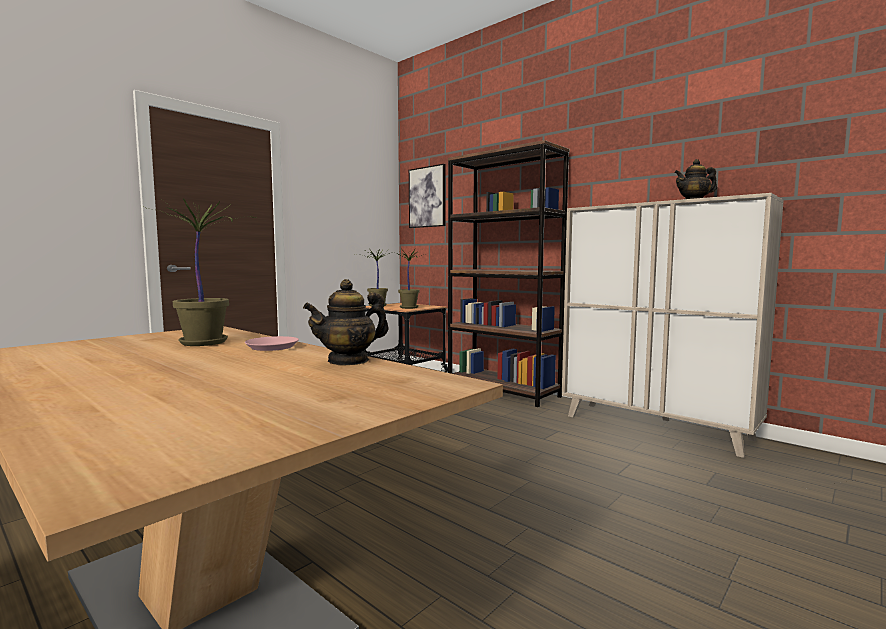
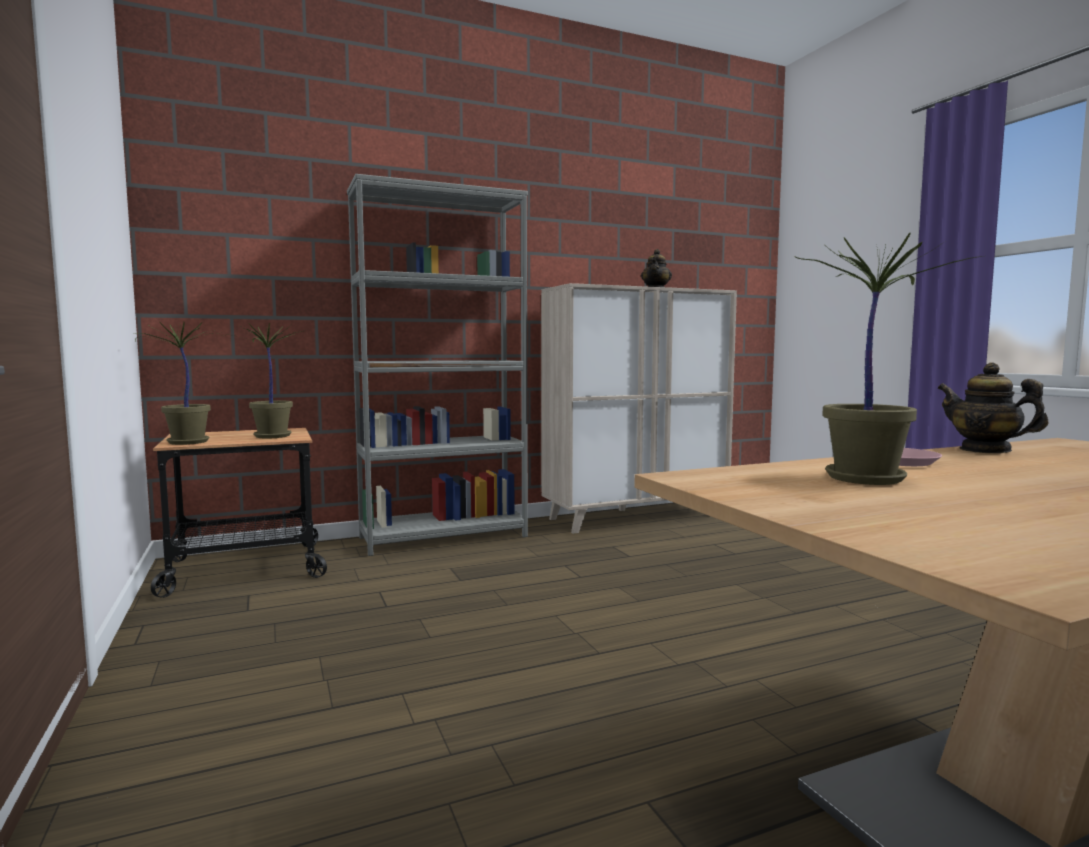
camera: 65 degrees left, 0 degrees up
(348, 361) = (985, 450): teapot -> teapot turned 150 degrees clockwise
(427, 197) = (225, 227): picture -> none
(503, 391) = (444, 537): brown bookcase -> grey bookcase

